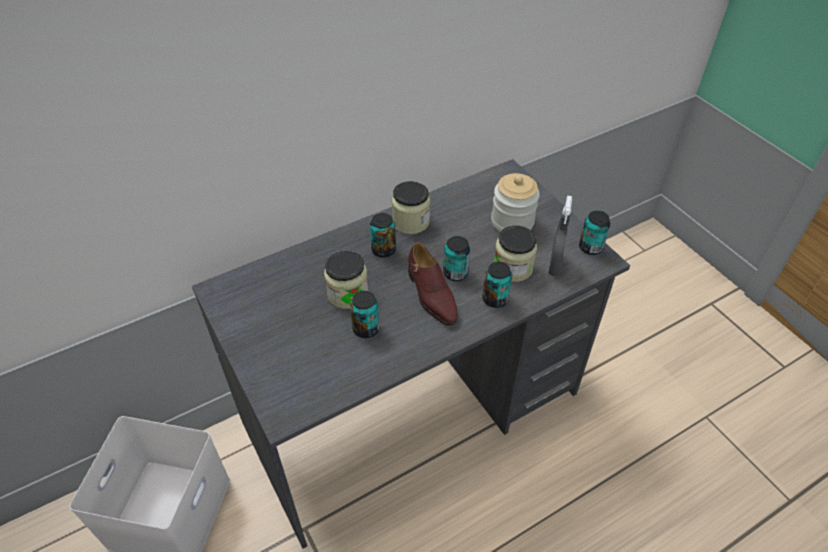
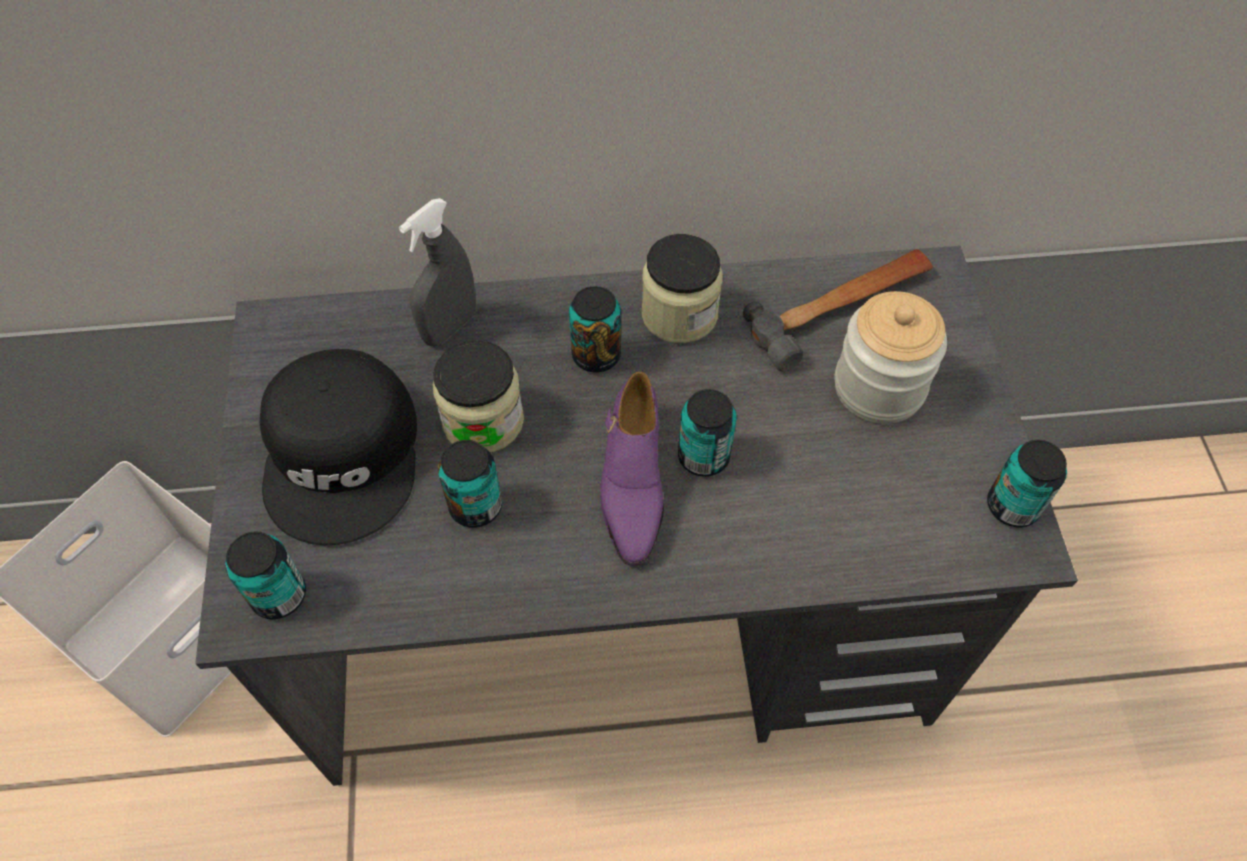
camera: 25 degrees right, 10 degrees up
(289, 330) = (345, 454): none -> black cap
(431, 295) = (632, 484): brown shoe -> purple shoe
(479, 197) = (841, 308): none -> hammer
(495, 299) = (749, 543): can -> can (279, 595)
(512, 268) = (823, 489): jar -> none
(554, 265) = (911, 517): grey spray bottle -> grey spray bottle (450, 327)

